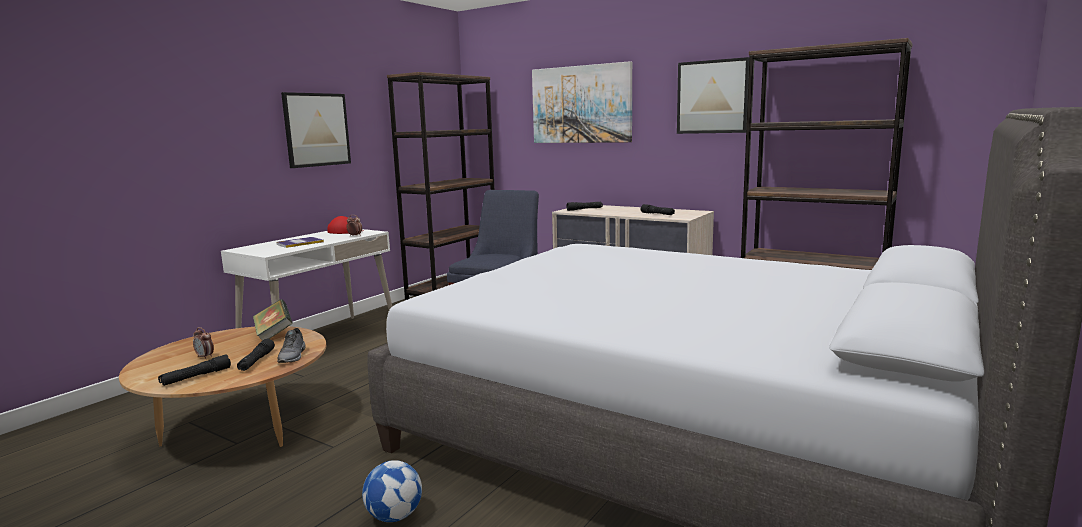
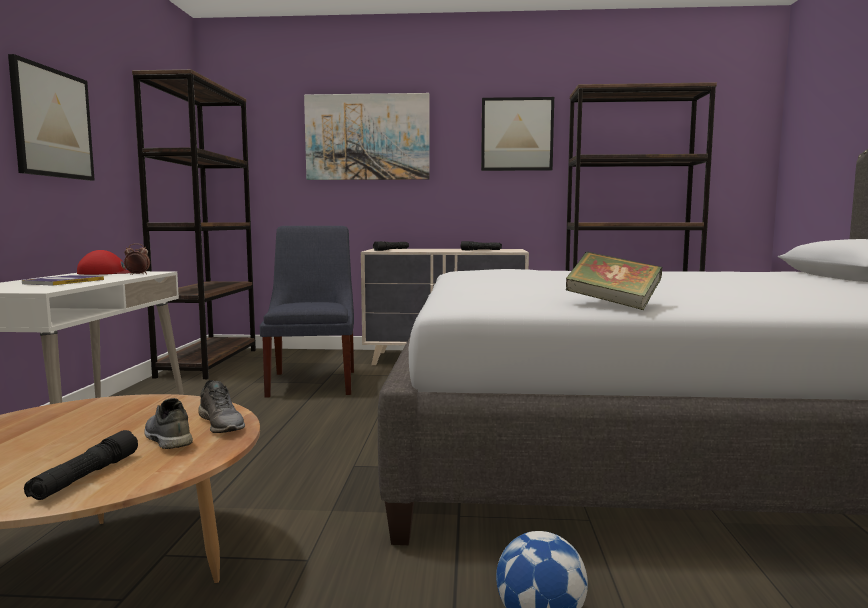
camera: 30 degrees left, 5 degrees down
(205, 357) = (44, 449): alarm clock -> none
(256, 361) = (167, 439): black flashlight -> grey shoe
(274, 334) = (126, 406): book -> book (612, 305)

